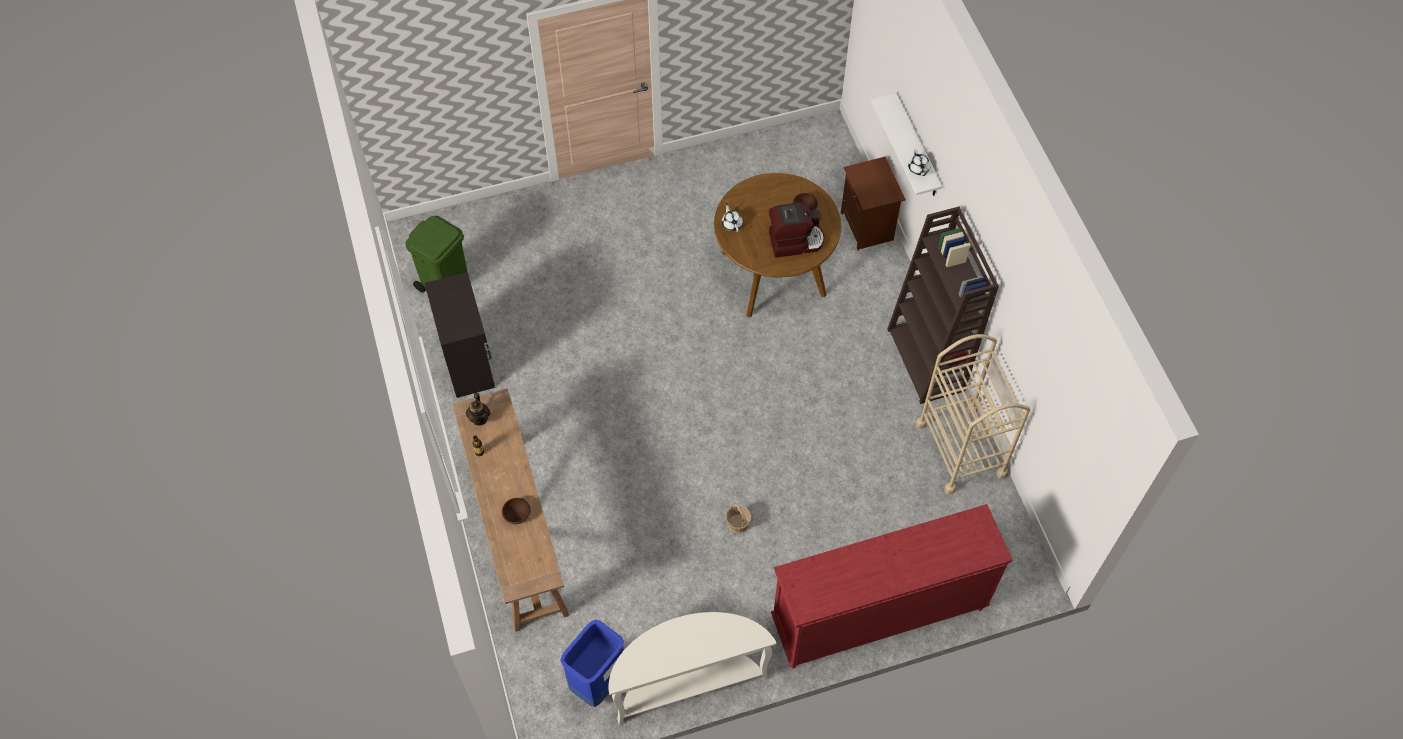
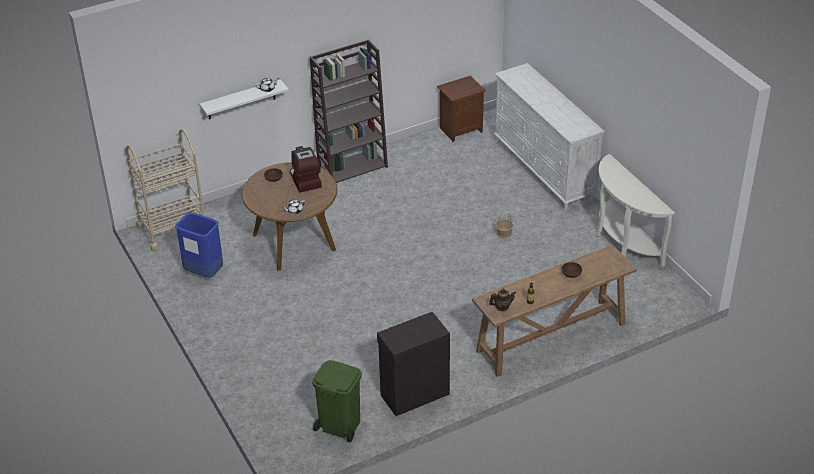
camera: 100 degrees left, 20 degrees down
(597, 681) = (641, 279): blue trash can -> blue trash can (204, 273)
(868, 226) = (242, 202): brown nightstand -> brown nightstand (460, 129)
(877, 615) = (544, 171): red dresser -> white dresser
(961, 449) = (417, 148): beige cart -> beige cart (173, 229)

